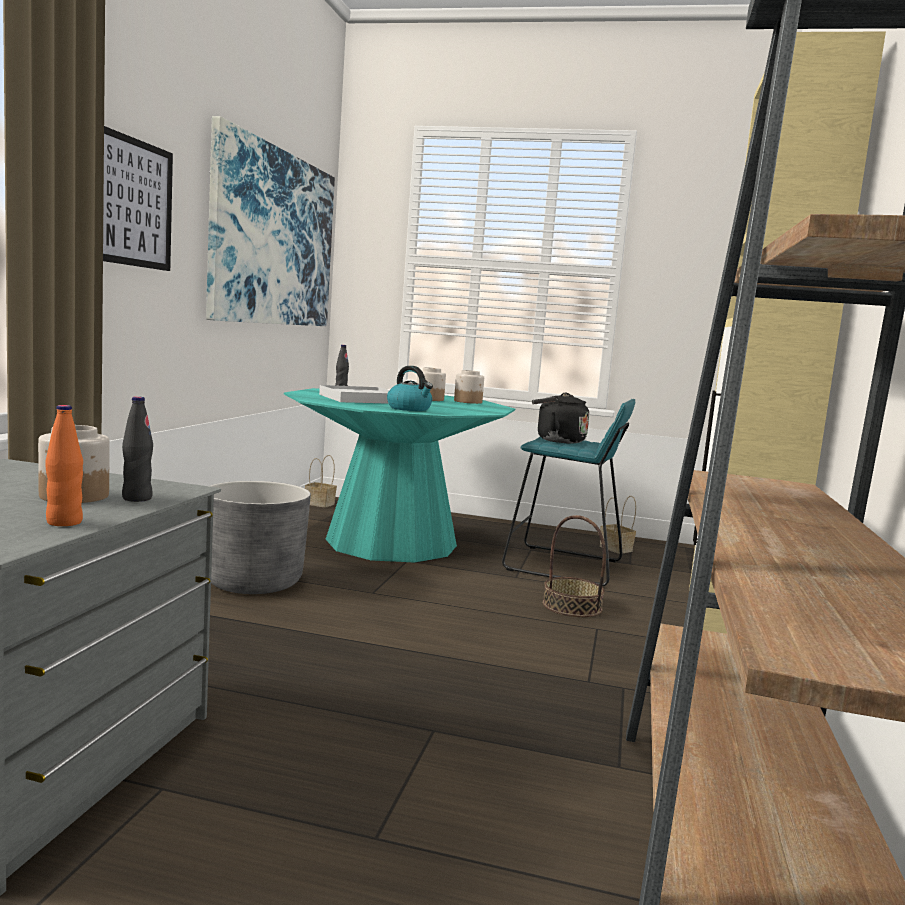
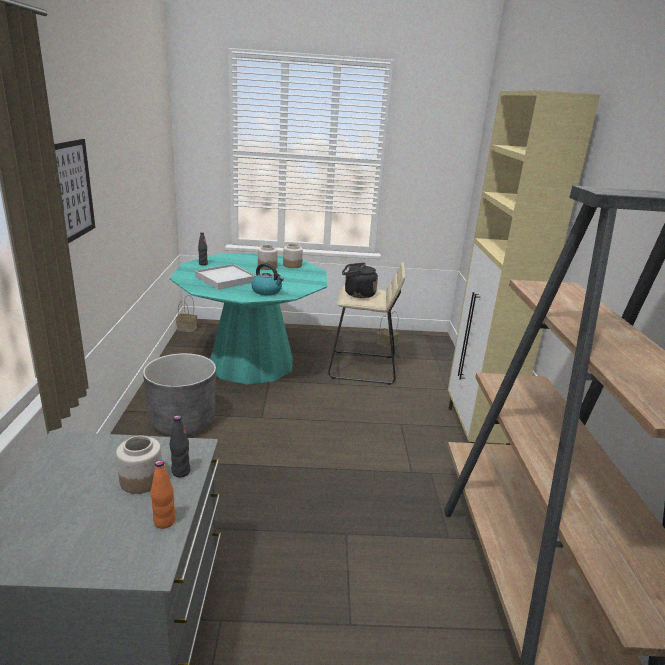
camera: 15 degrees left, 15 degrees up
(274, 238) = (143, 161): picture -> none
(563, 566) = (362, 367): turquoise stool -> beige stool
(572, 606) = (380, 406): basket -> none

